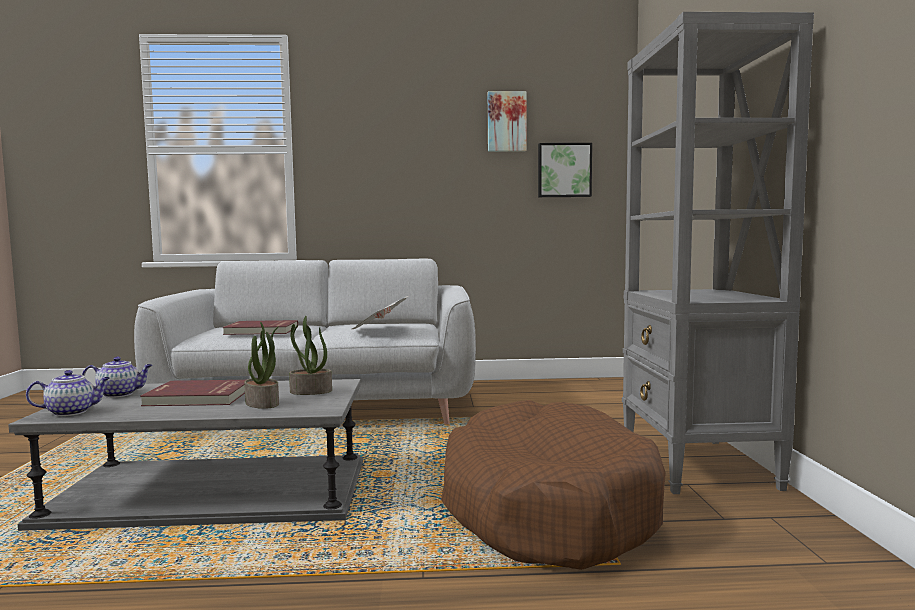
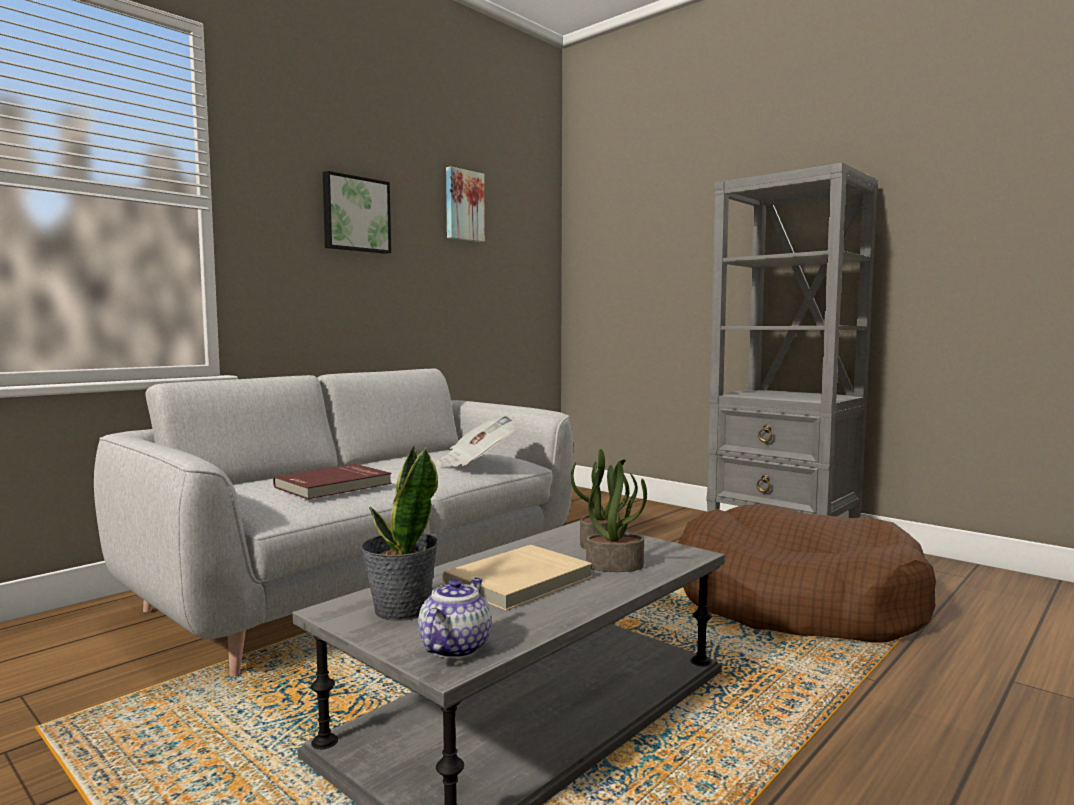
camera: 45 degrees left, 0 degrees up
(120, 394) = (401, 610): teapot -> potted plant
(198, 397) = (520, 581): red book -> beige book
(564, 170) = (511, 267): picture -> picture (355, 214)

